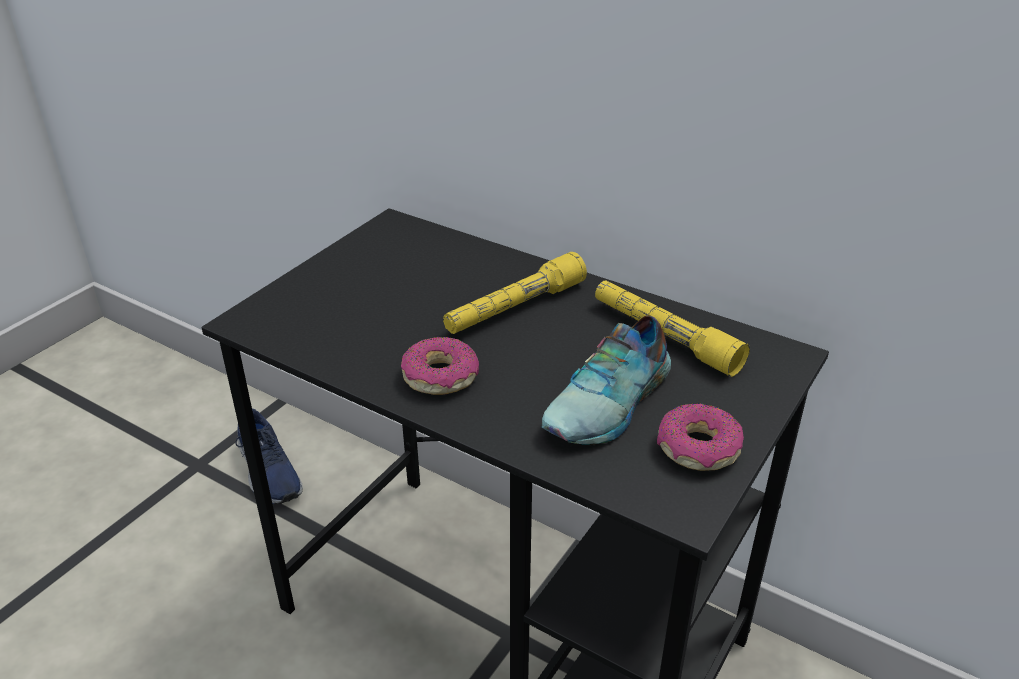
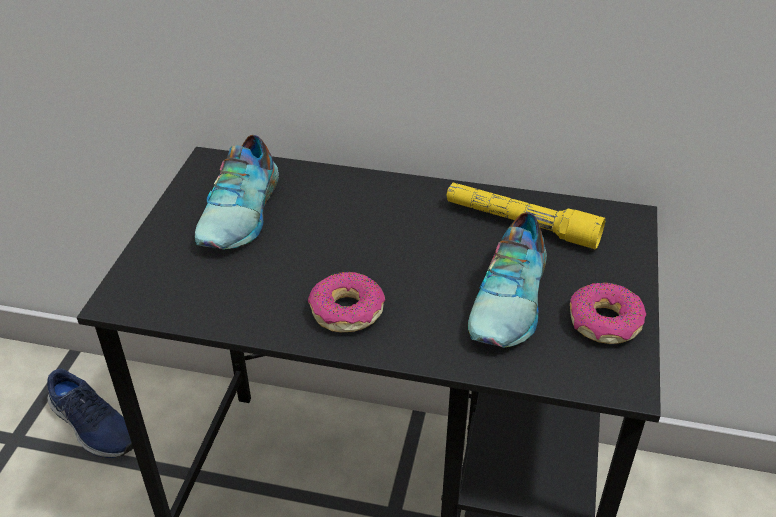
camera: 20 degrees left, 5 degrees up
(396, 271) = (243, 212): none -> shoe
(514, 308) = (376, 226): yellow flashlight -> none

